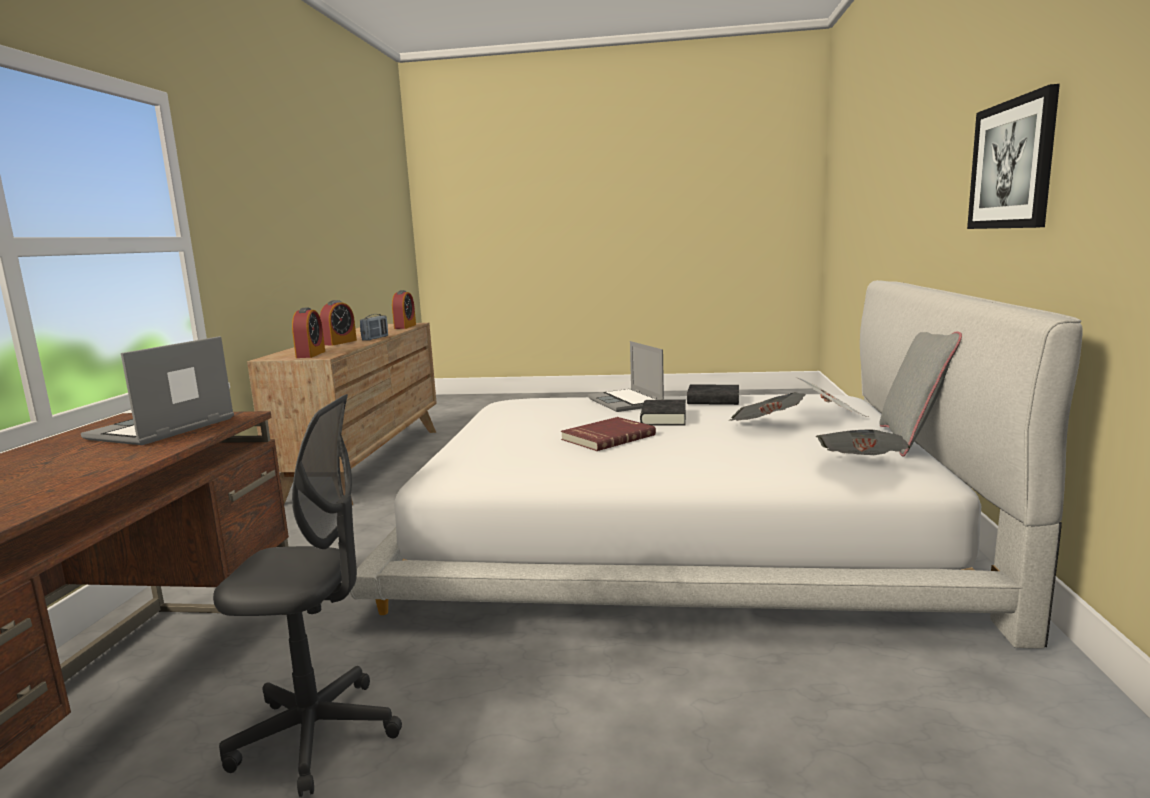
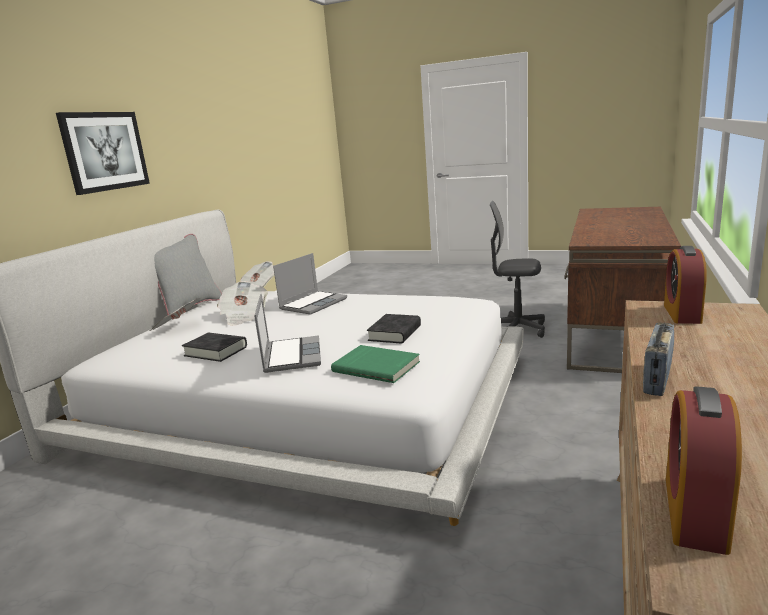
camera: 165 degrees left, 5 degrees up
(162, 429) = (612, 236): laptop -> laptop (313, 304)
(339, 342) = (717, 364): alarm clock -> none
(538, 402) = (377, 366): none -> green book
(607, 437) = (354, 314): red book -> none
(663, 418) = (292, 329): black book -> black book (395, 333)

